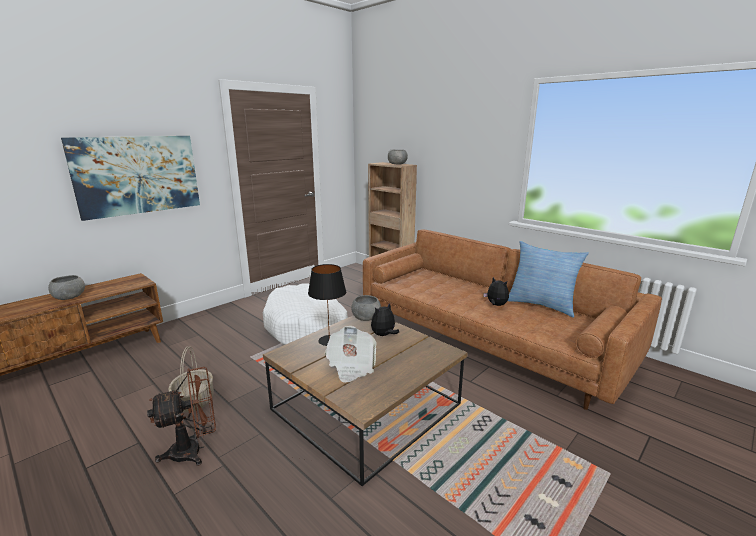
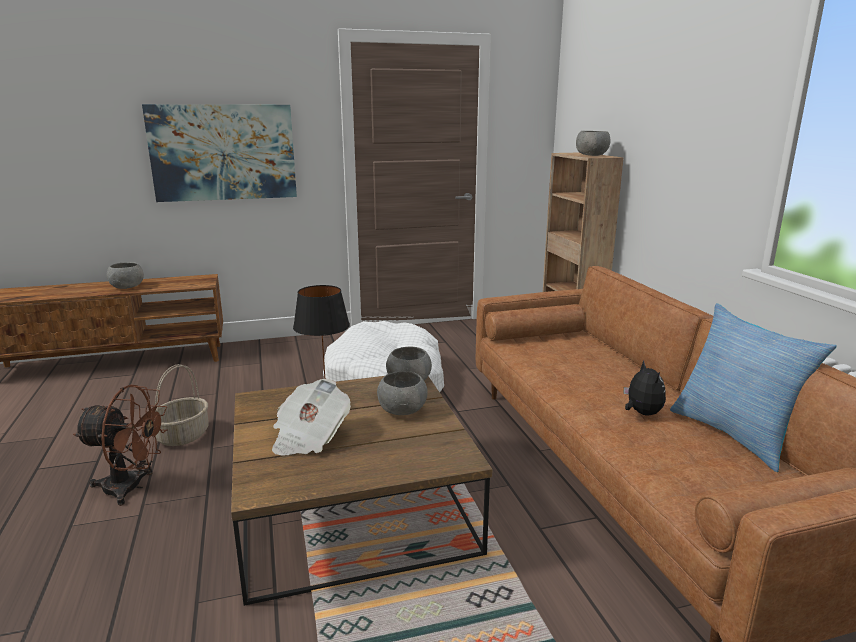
camera: 30 degrees right, 0 degrees up
(384, 335) = (402, 410): plush toy -> grey bowl

